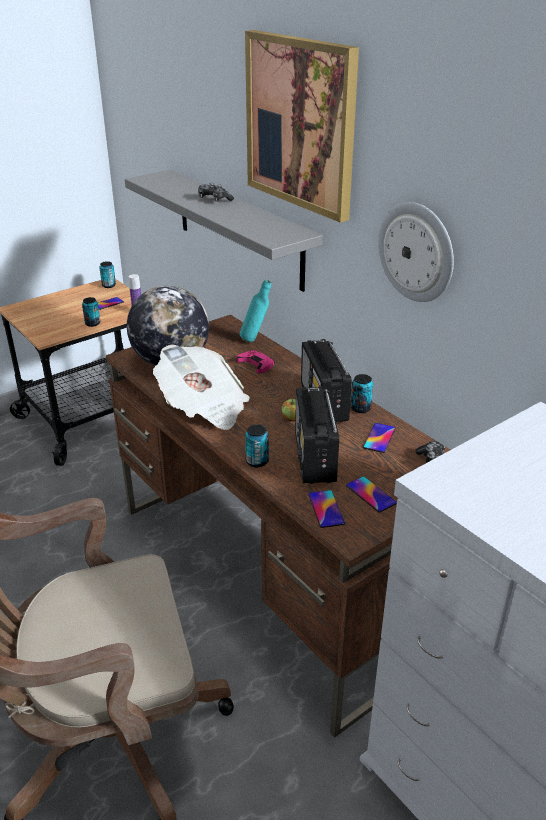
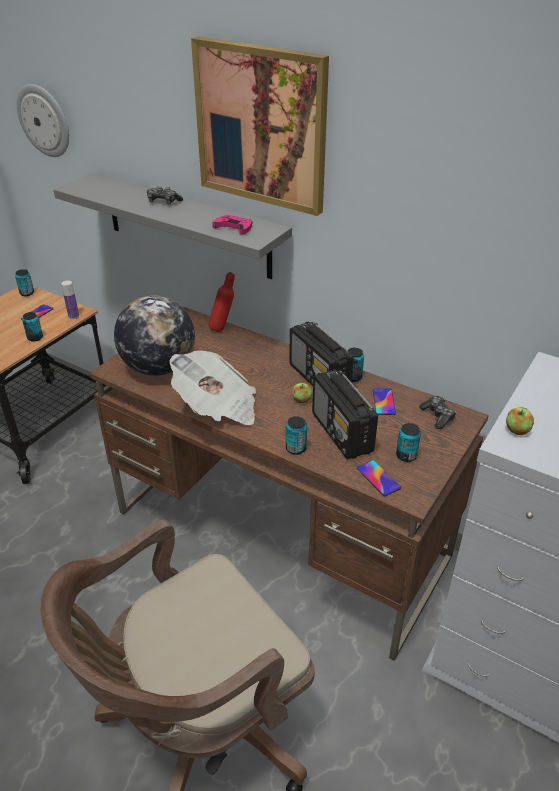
camera: 20 degrees left, 5 degrees up
(255, 339) = (223, 328): turquoise bottle -> red bottle
(256, 364) = (238, 353): pink game controller -> pink game controller (233, 227)
(371, 494) = (406, 455): phone -> can
(417, 252) = (400, 236): wall clock -> wall clock (44, 120)
(453, 471) = (517, 430): none -> apple

